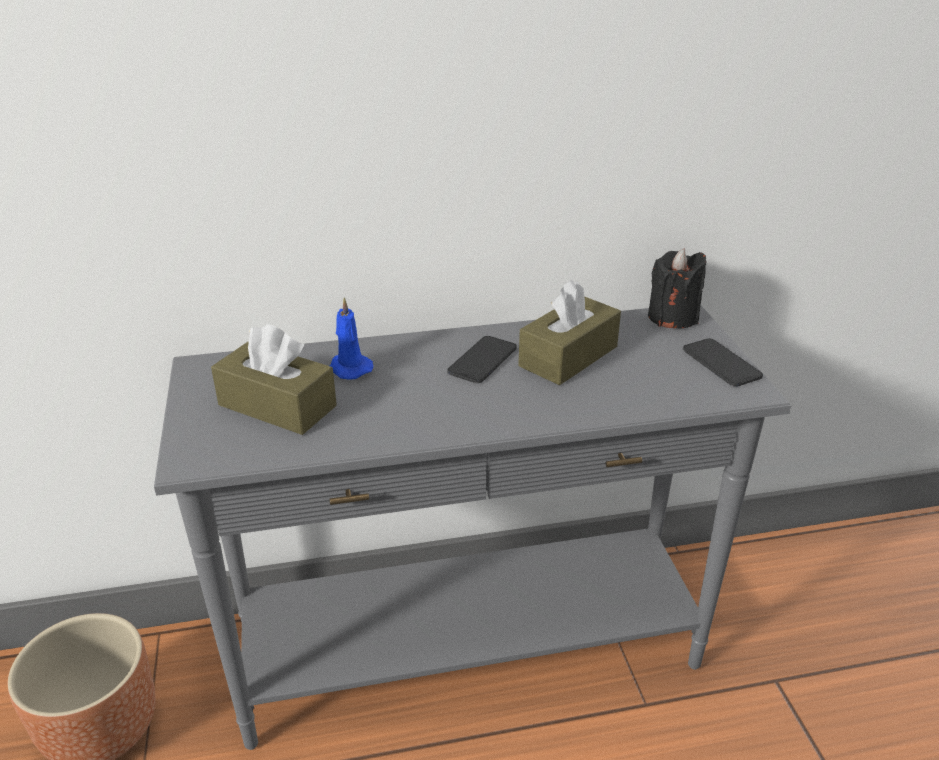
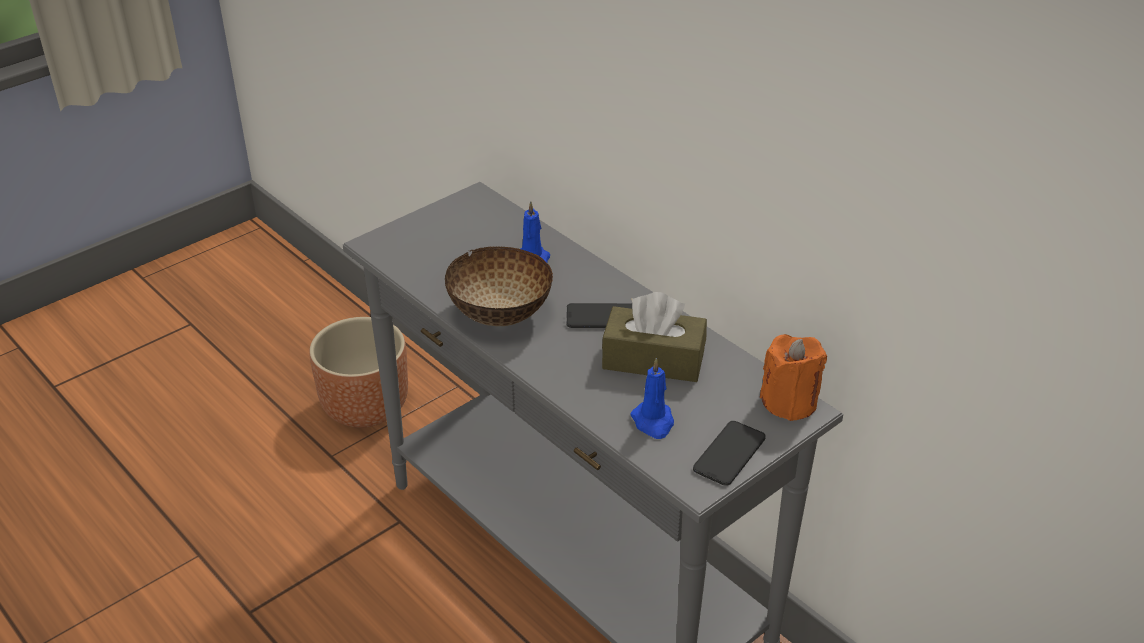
camera: 60 degrees right, 5 degrees up
(277, 405) = (459, 249): brown tissue box -> none
(420, 414) = (501, 315): none -> bowl
(656, 384) = (653, 422): none -> blue candle
(672, 317) = (789, 402): black candle -> orange candle

